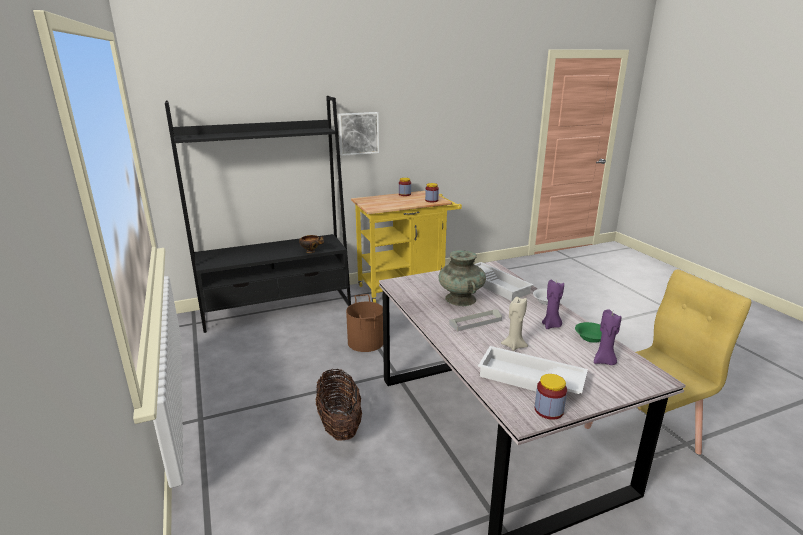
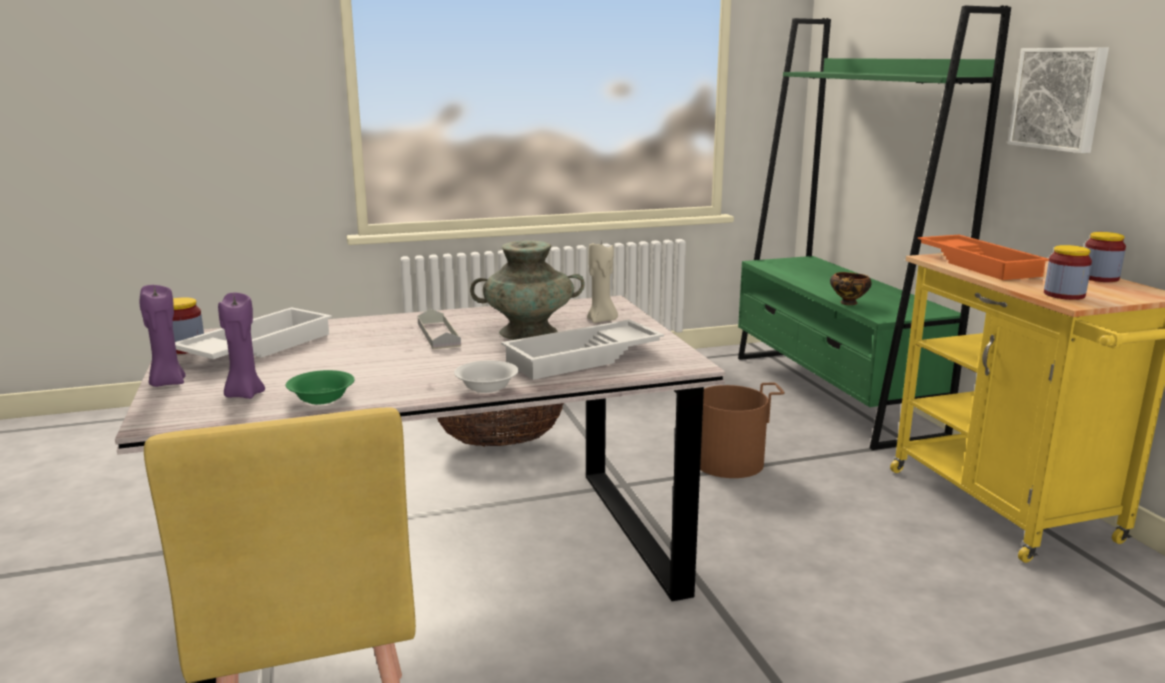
camera: 95 degrees right, 5 degrees down
(277, 308) = (832, 394): black bookcase -> green bookcase
(385, 204) = (980, 264): none -> orange tray
(513, 346) = (348, 348): beige candle -> beige candle (601, 320)
(551, 326) = (389, 377): purple candle -> purple candle (167, 383)

